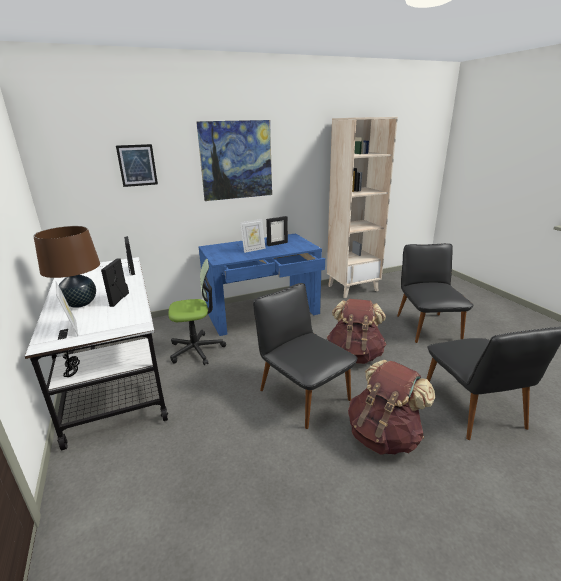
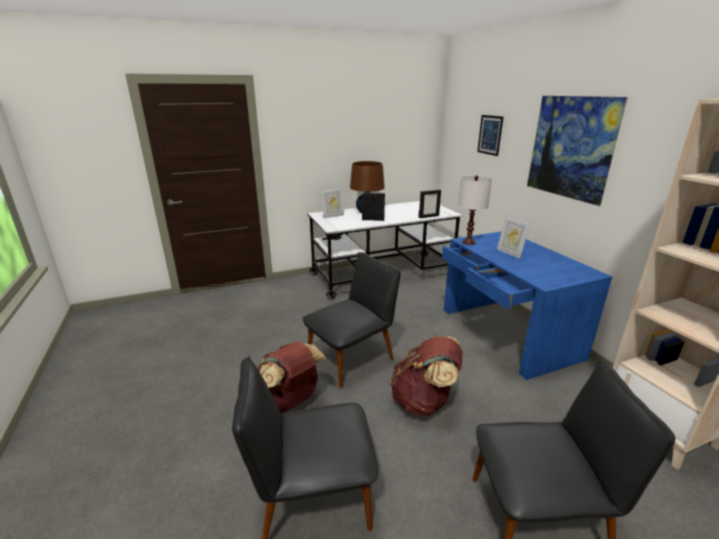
camera: 90 degrees right, 0 degrees up
(196, 350) = (417, 301): office chair -> none
(225, 260) = (468, 242): none -> white table lamp
(277, 244) = (544, 264): picture frame -> none

